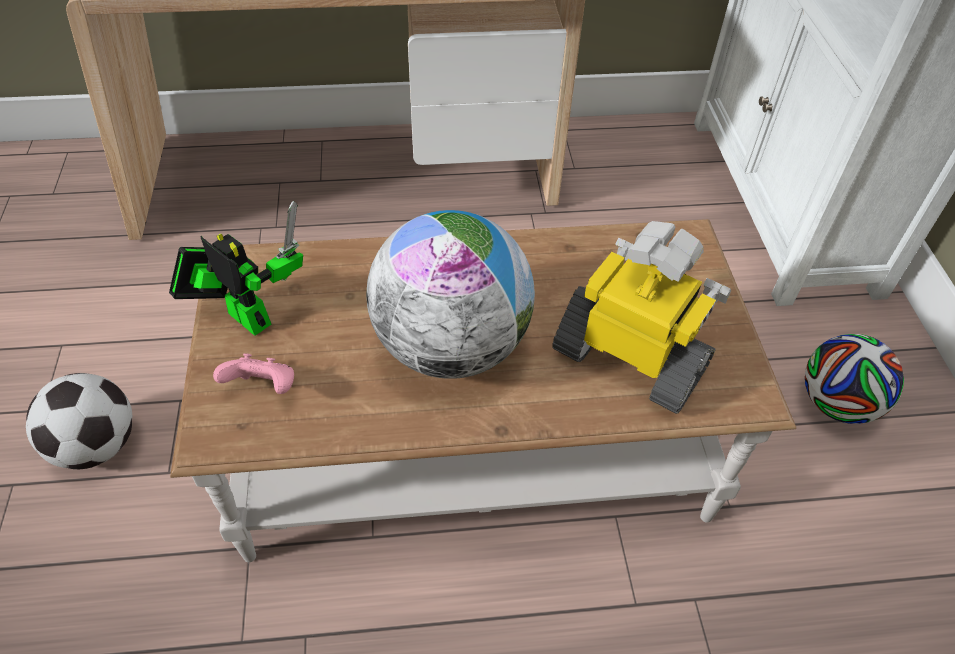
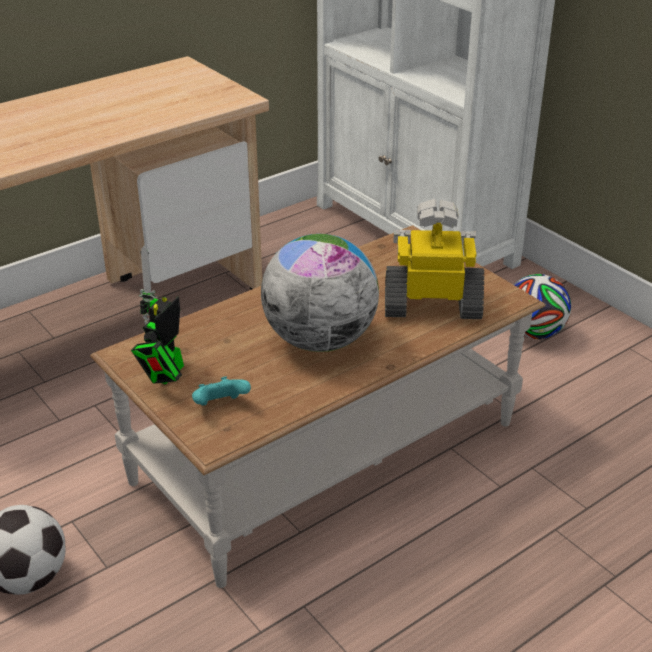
camera: 30 degrees left, 15 degrees down
(244, 314) = (164, 376): toy robot -> toy robot turned 75 degrees counterclockwise
(263, 388) = (220, 406): pink game controller -> turquoise game controller

